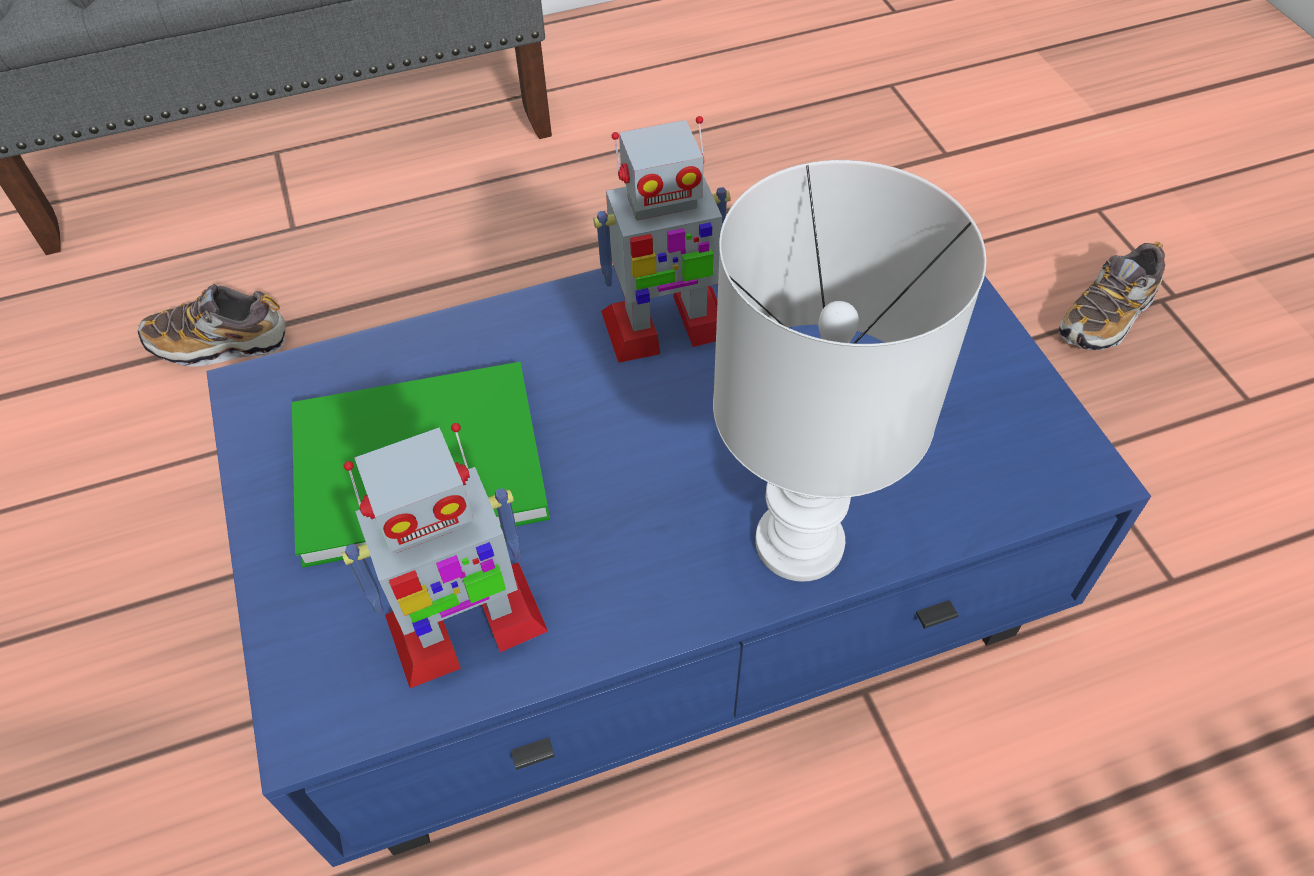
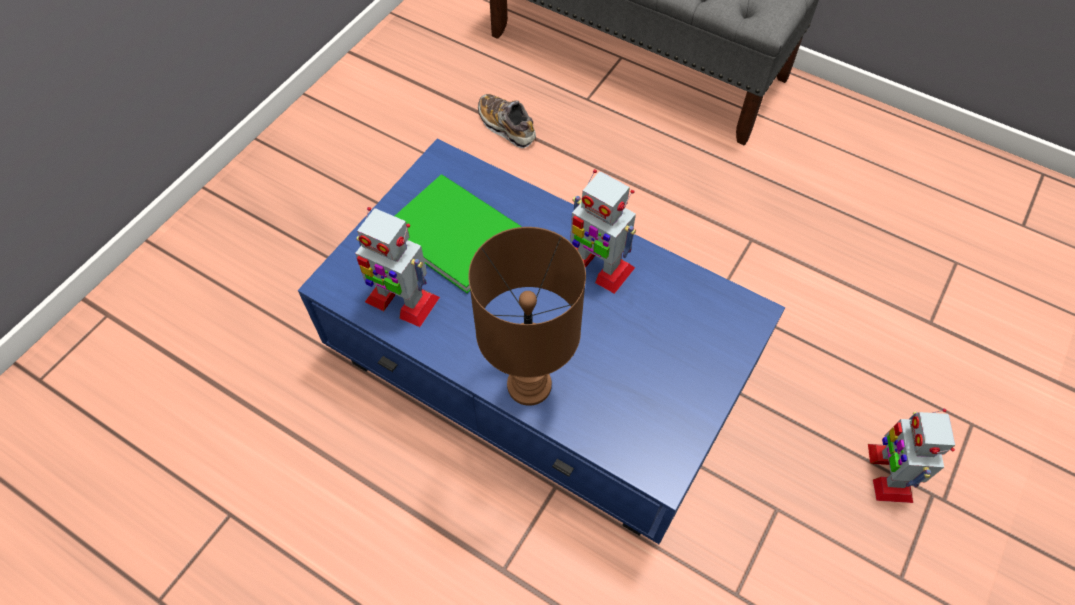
camera: 50 degrees right, 5 degrees up
(795, 542) = (528, 383): white table lamp -> brown table lamp
(1106, 316) = (889, 472): shoe -> toy robot

